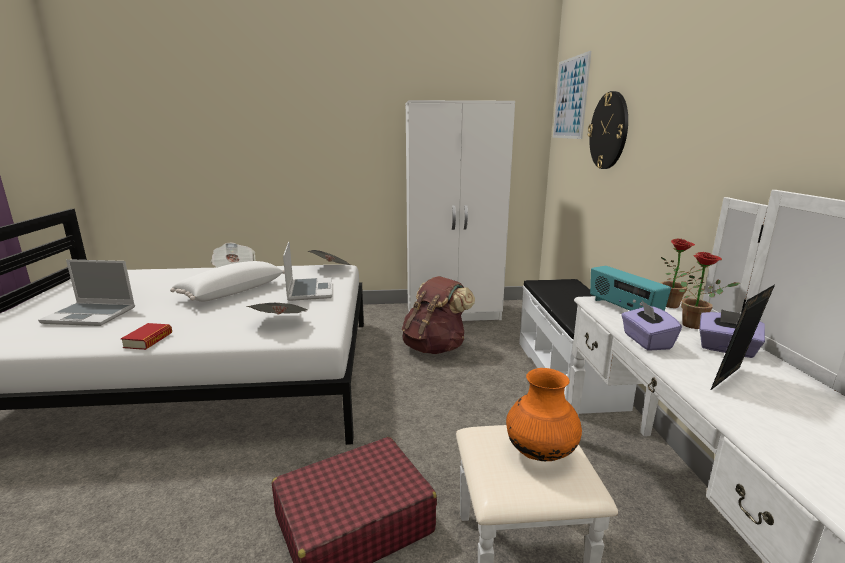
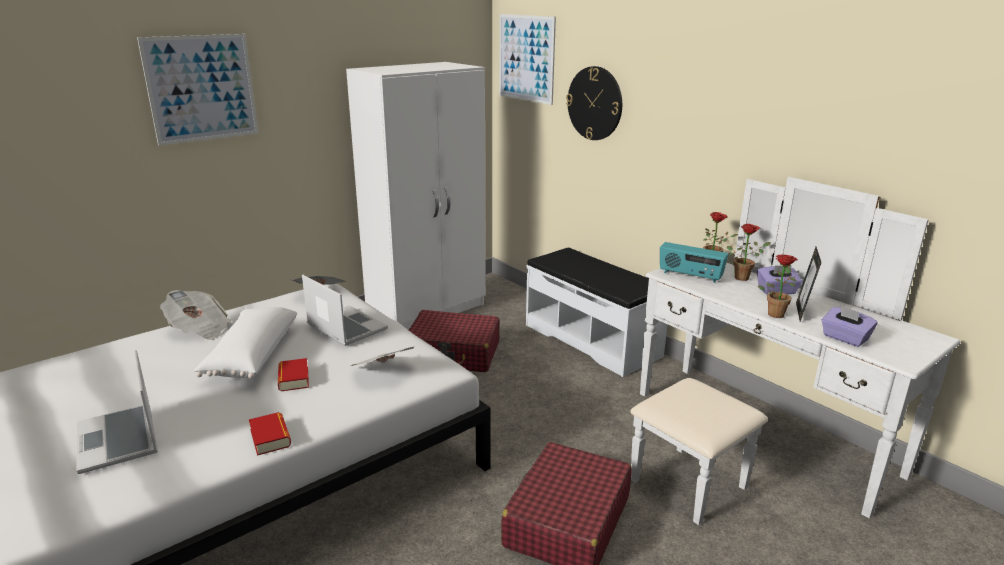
camera: 35 degrees left, 5 degrees up
(91, 315) = (119, 440): laptop -> laptop turned 90 degrees clockwise
(226, 311) = (293, 379): none -> book
(295, 111) = (201, 88): none -> picture
(435, 347) = (454, 353): brown backpack -> red suitcase
(540, 453) = (706, 401): orange vase -> none
(646, 341) = (734, 299): purple tissue box -> purple tissue box (844, 338)
(685, 370) = (775, 313): none -> potted plant

